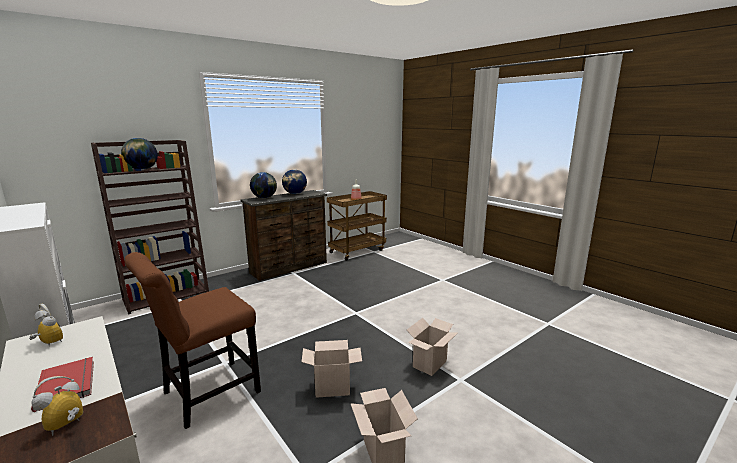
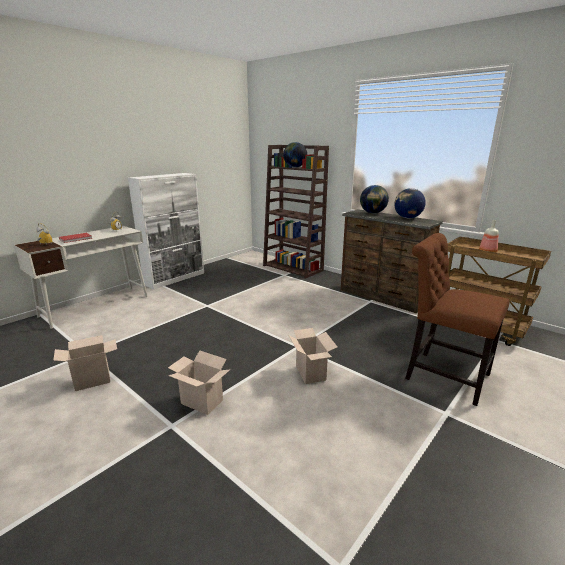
camera: 80 degrees right, 5 degrees up
(206, 394) = (173, 308): brown chair -> brown chair (442, 375)
(333, 387) = (172, 350): cardboard box -> cardboard box (312, 374)

